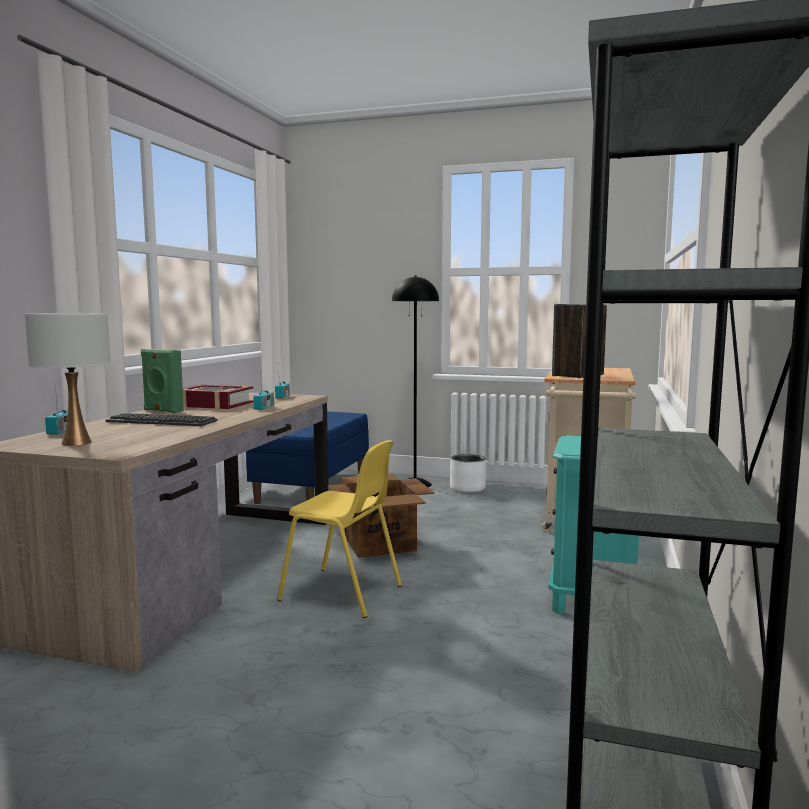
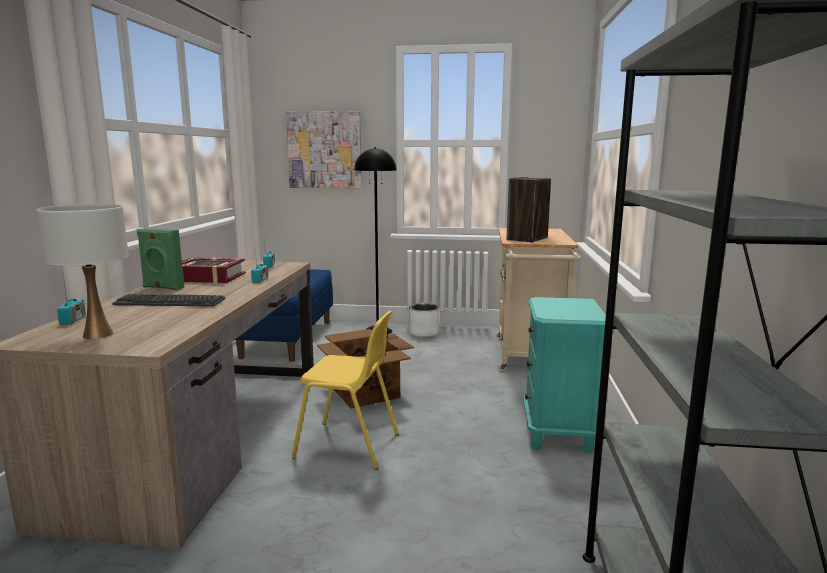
camera: 10 degrees left, 5 degrees up
(364, 280) = (324, 150): none -> picture

